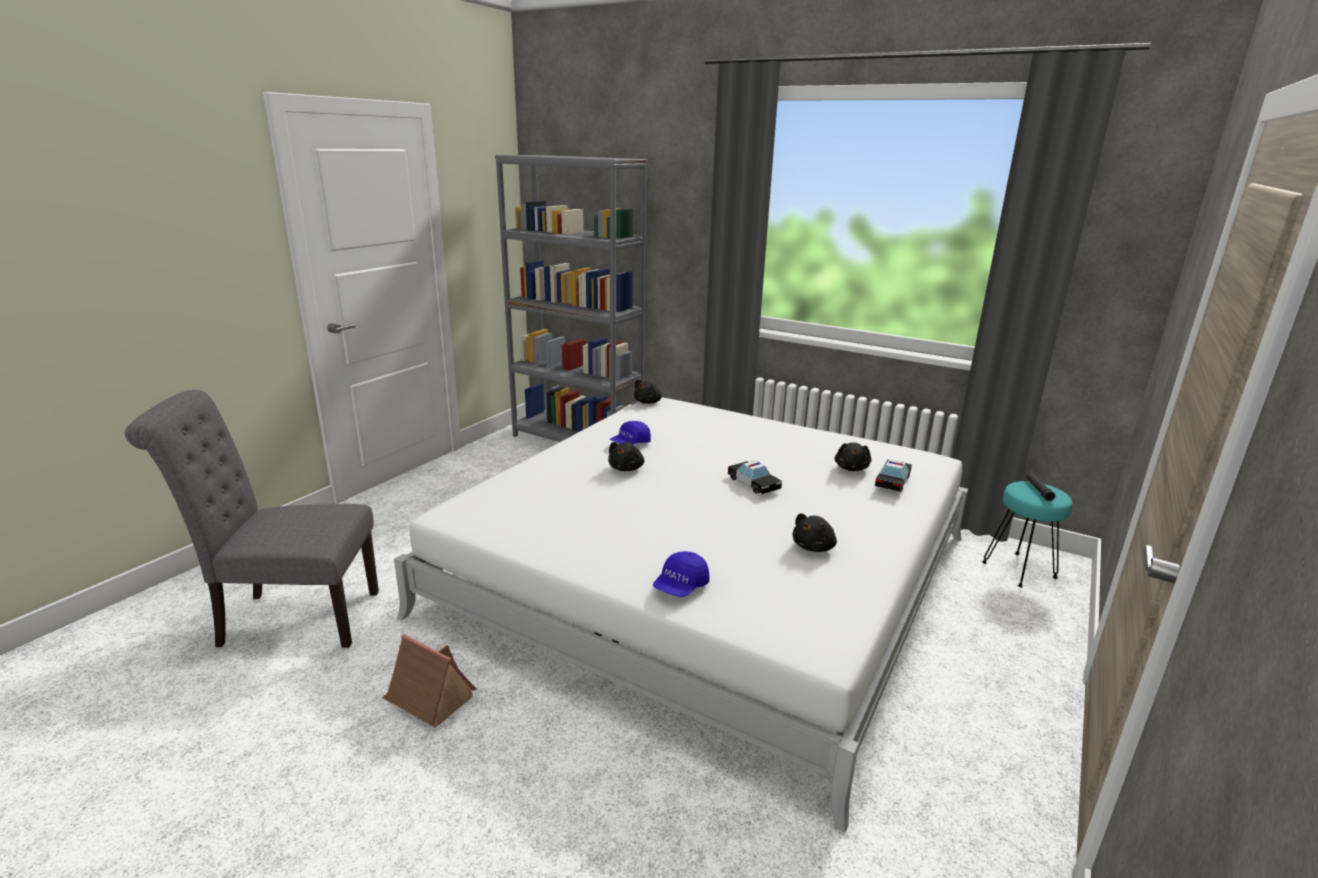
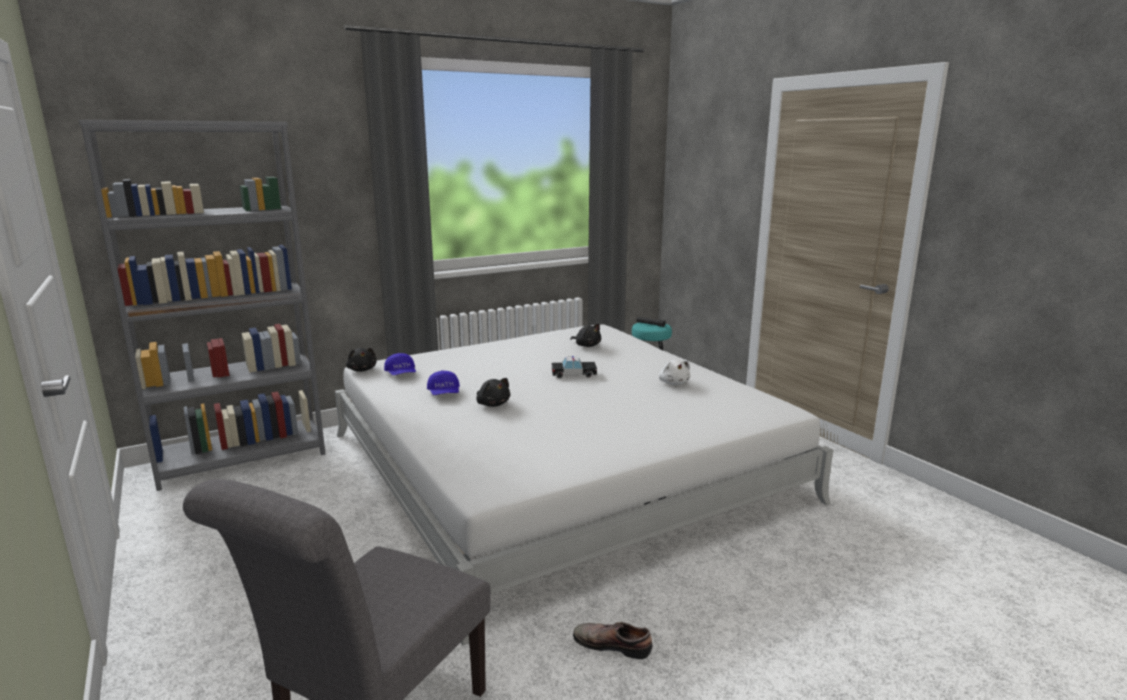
camera: 60 degrees left, 5 degrees down
(429, 698) = (612, 643): toy house -> shoe
(680, 587) = (692, 428): blue cap -> blue cap (401, 374)
(814, 547) = (673, 383): black plush toy -> white plush toy
(892, 481) = (617, 342): toy car -> none

